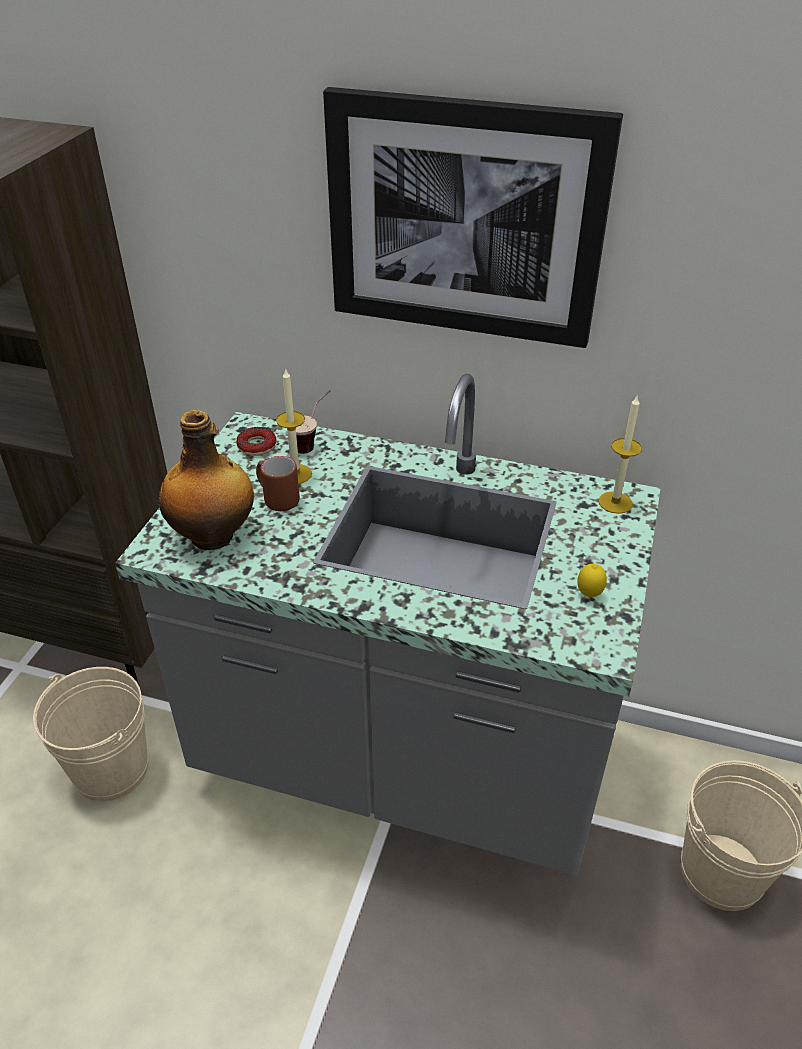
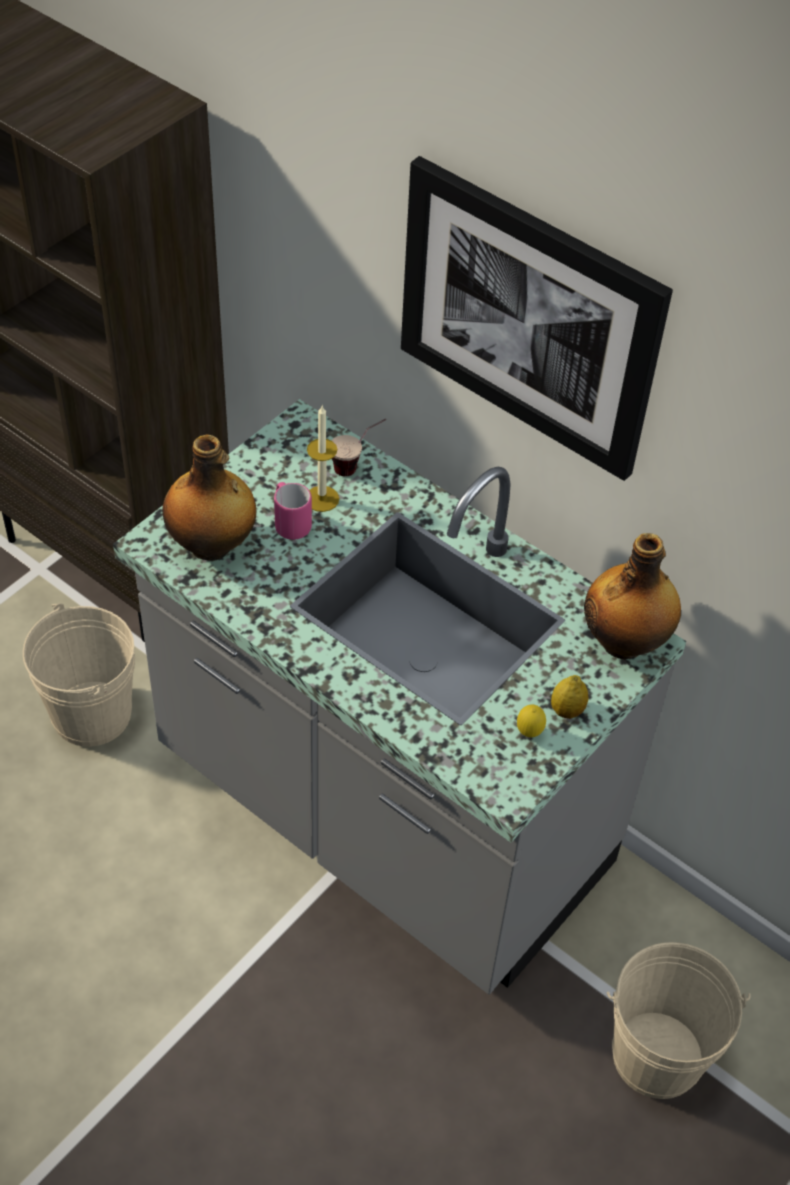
camera: 20 degrees right, 10 degrees up
(257, 446) = (300, 451): donut -> none
(277, 499) = (290, 523): brown mug -> pink mug
(607, 567) = (567, 710): none -> lemon
(615, 502) = (625, 642): candle -> bottle

